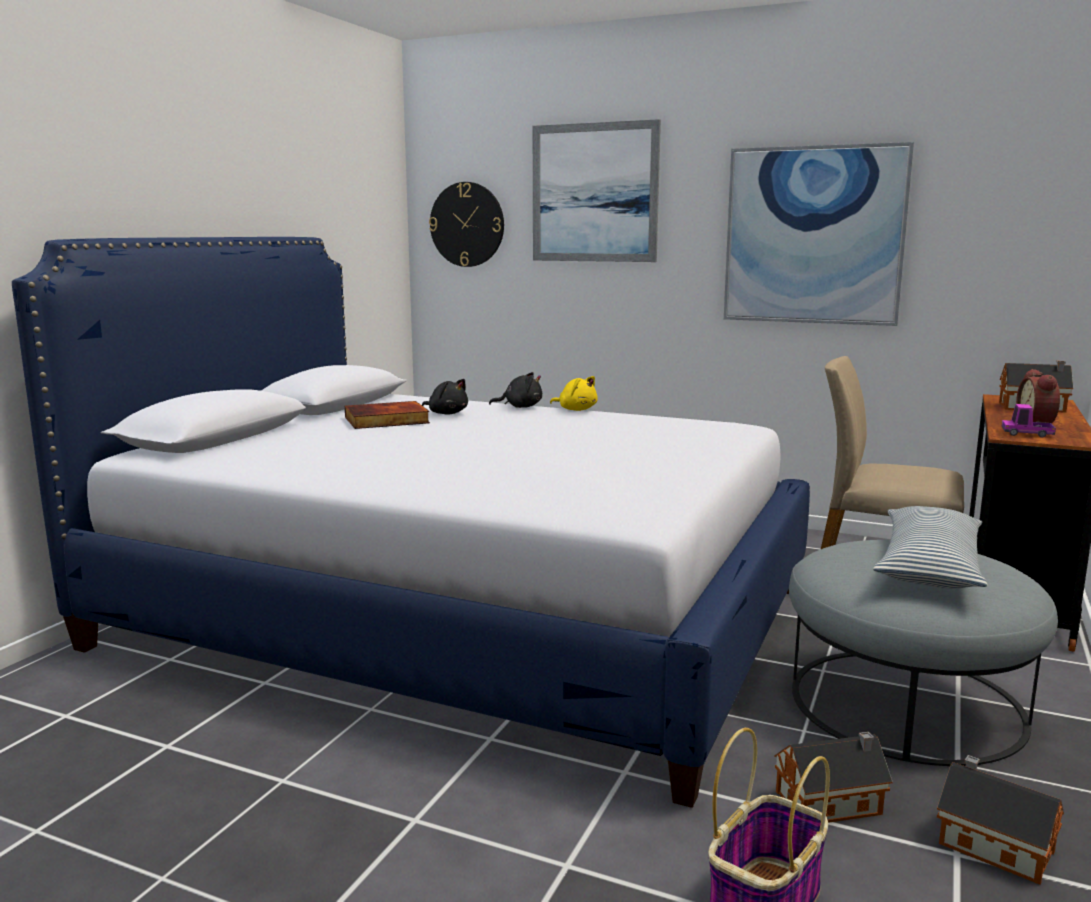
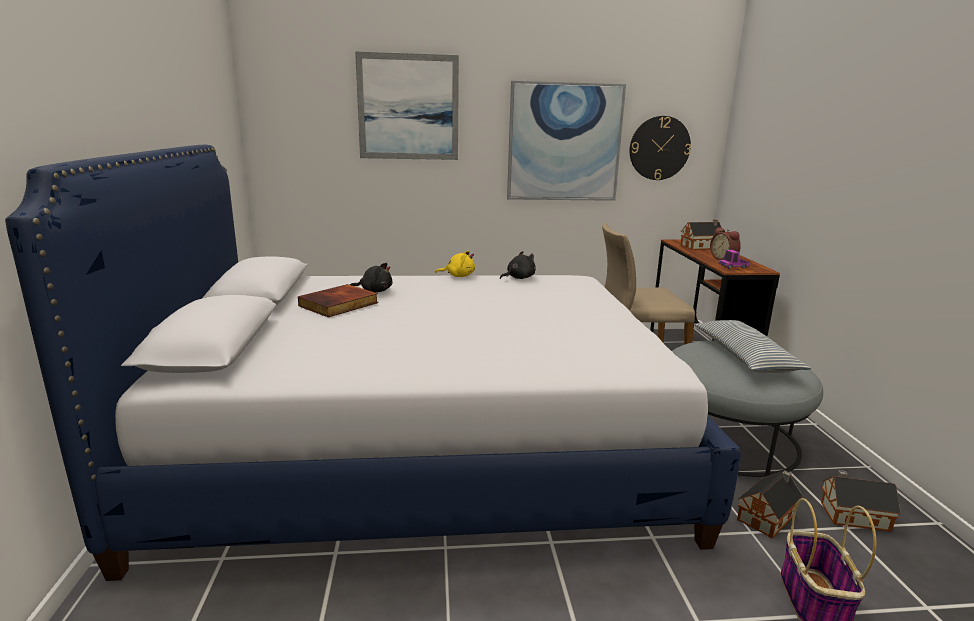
camera: 30 degrees left, 5 degrees up
(467, 224) = (298, 128): wall clock -> wall clock (659, 148)
(520, 407) = (417, 278): black plush toy -> black plush toy (518, 278)

